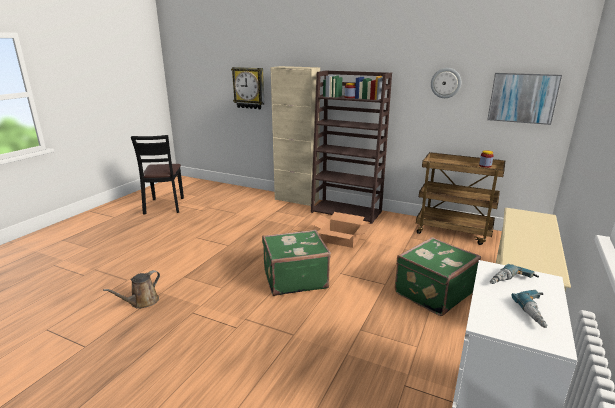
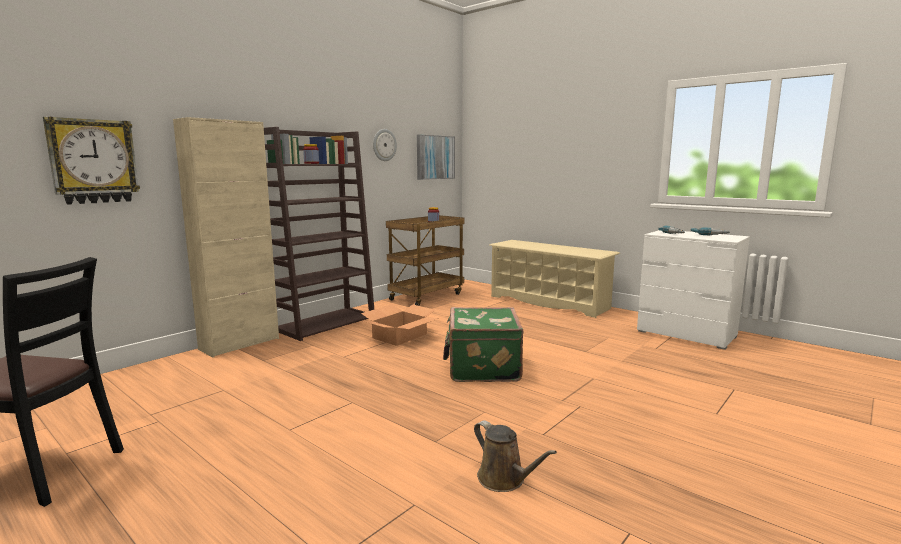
camera: 75 degrees left, 10 degrees down
(432, 292) = (531, 320): green suitcase -> none

